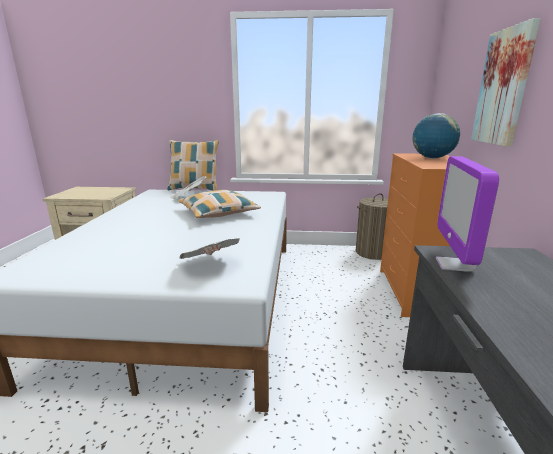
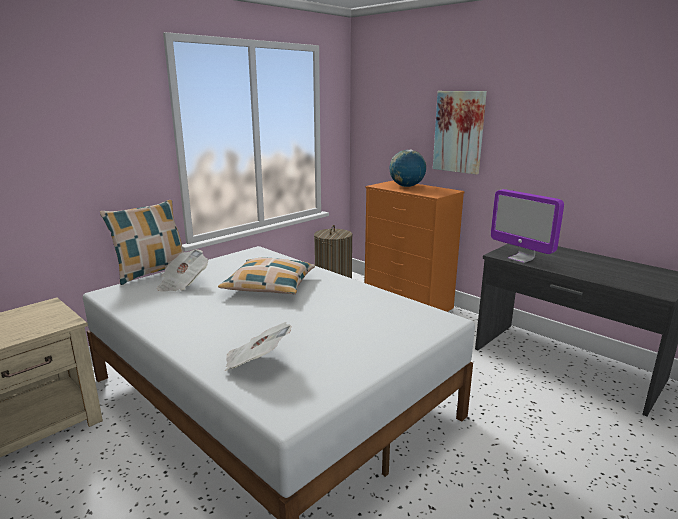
camera: 50 degrees left, 0 degrees up
(210, 264) = (397, 321): newspaper -> newspaper (256, 362)

